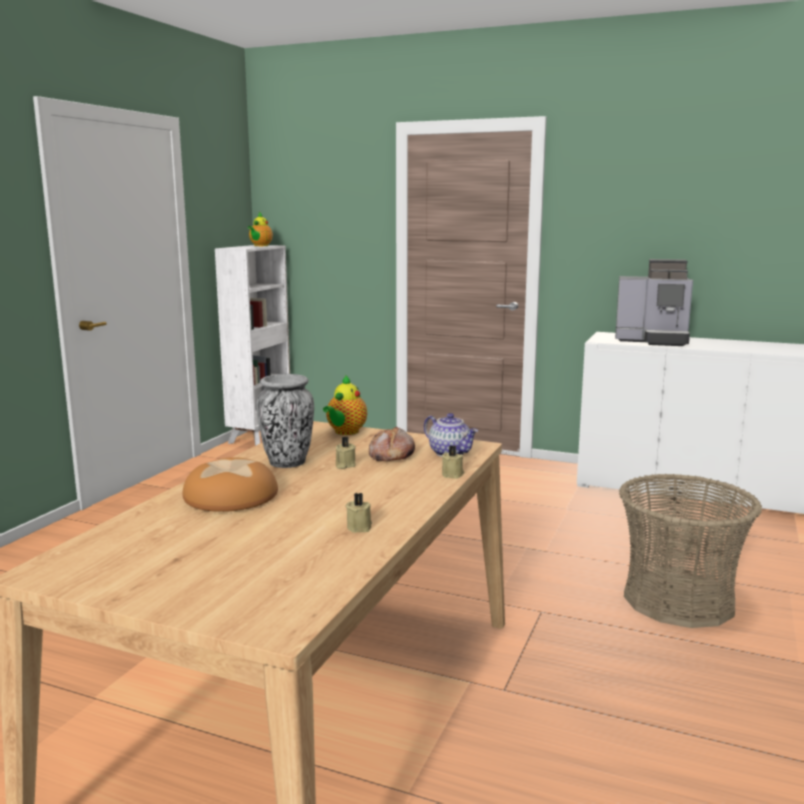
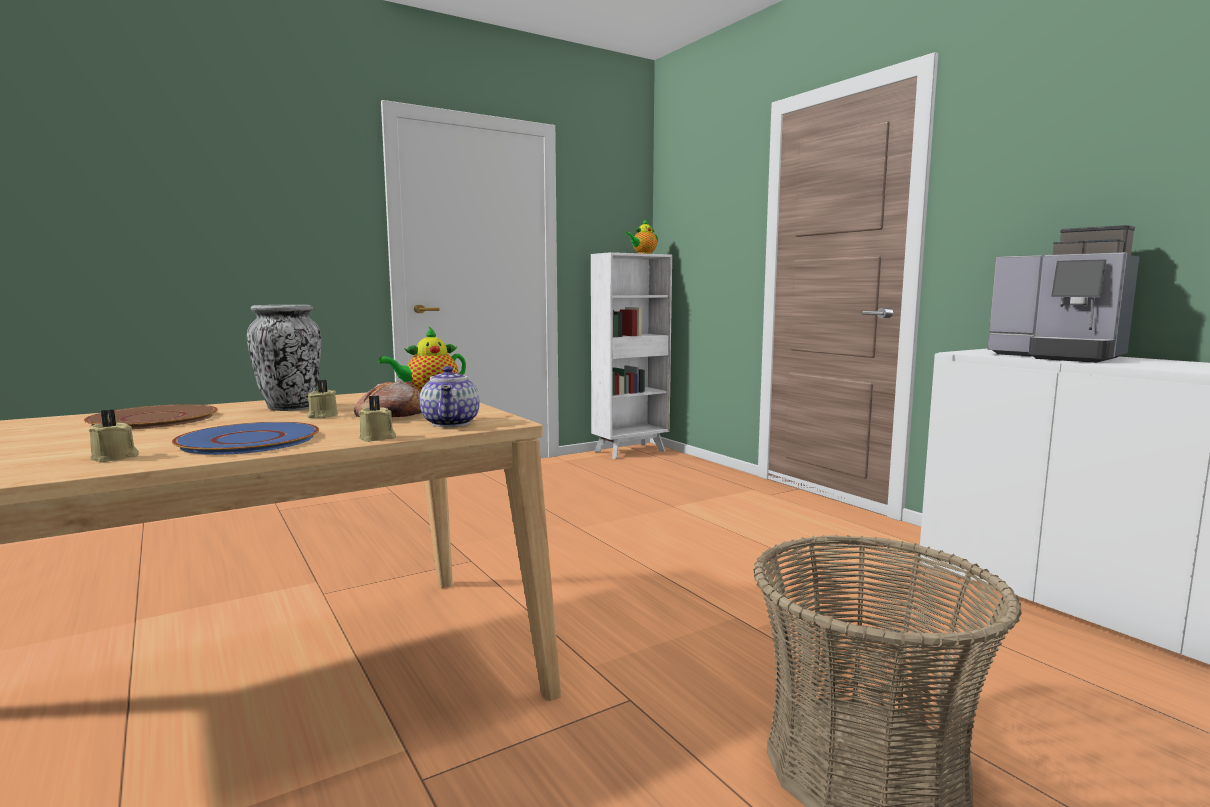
camera: 35 degrees right, 5 degrees down
(231, 496) = (154, 419): bread -> brown plate
(385, 495) = (250, 440): none -> blue plate

